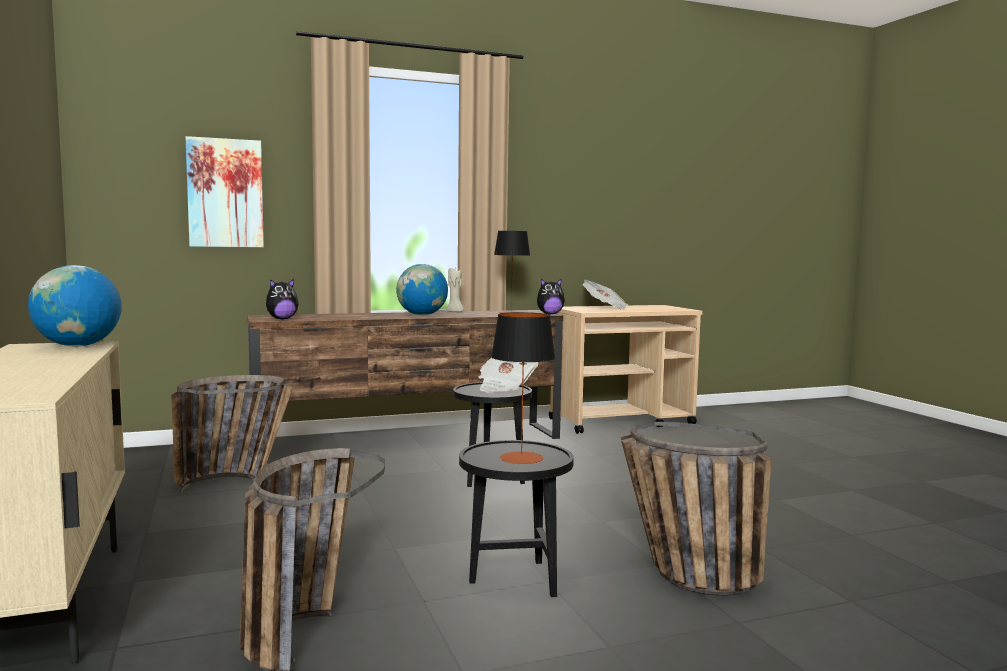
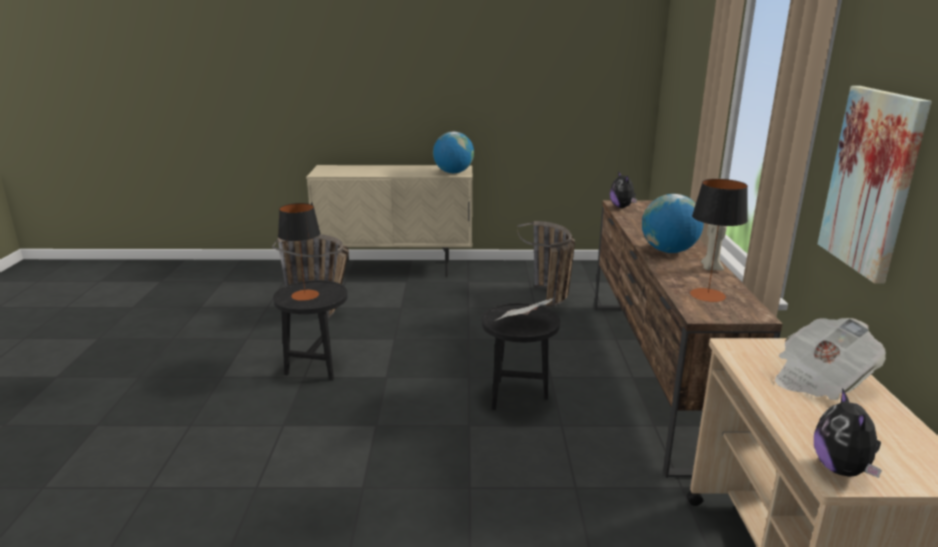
camera: 110 degrees right, 15 degrees up
(225, 193) = (694, 89): picture -> picture (872, 181)
(549, 314) = (697, 316): plush toy -> plush toy (842, 469)
(681, 575) = (260, 427): basket -> none

